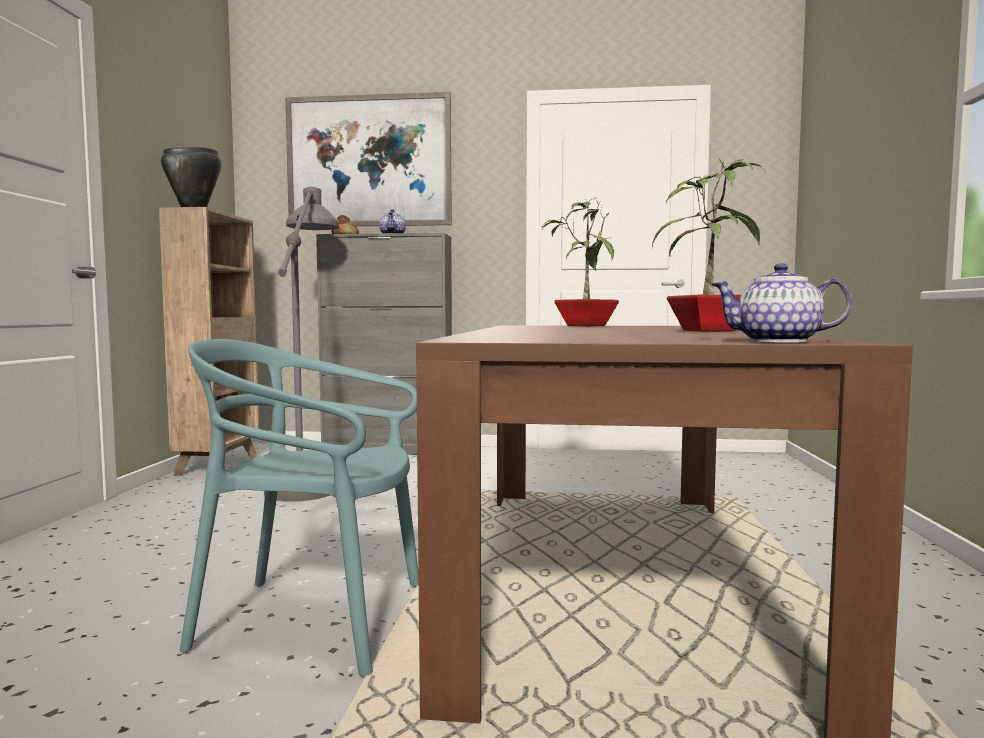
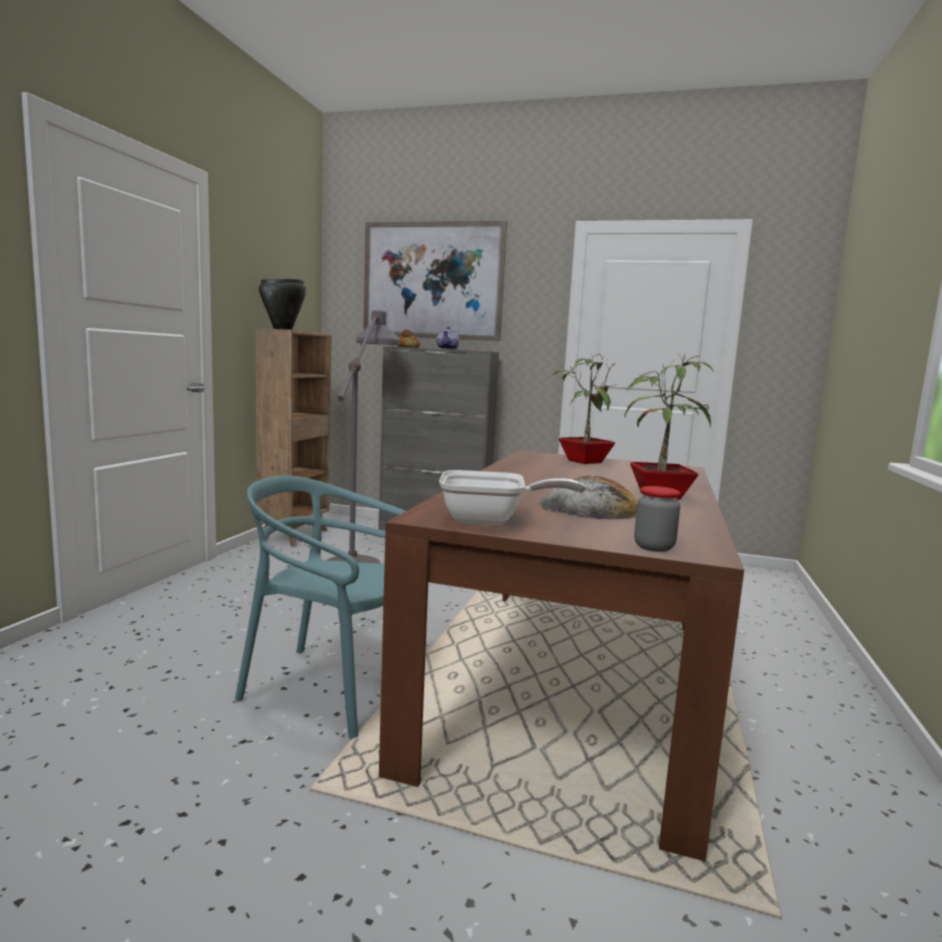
camera: 10 degrees right, 5 degrees up
(552, 339) = (491, 521): none -> frying pan
(650, 334) = (590, 508): none -> bread
(779, 341) = (654, 547): teapot -> jar

